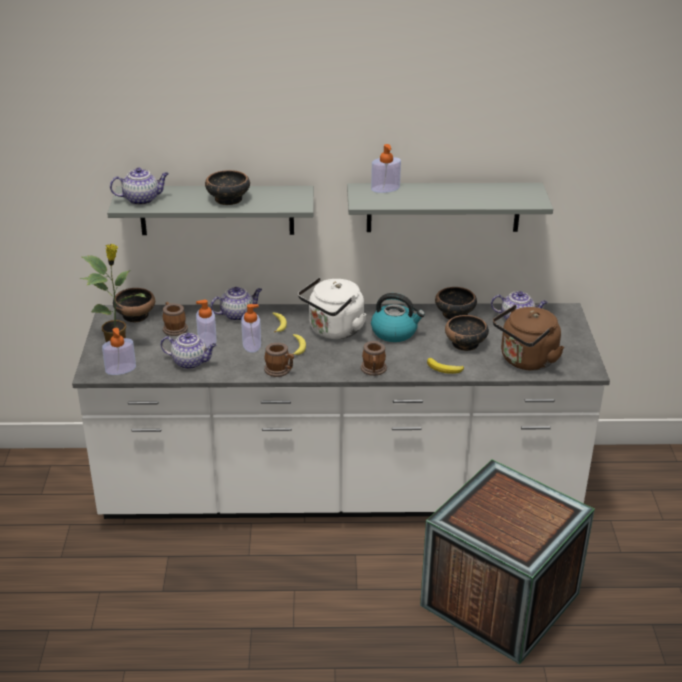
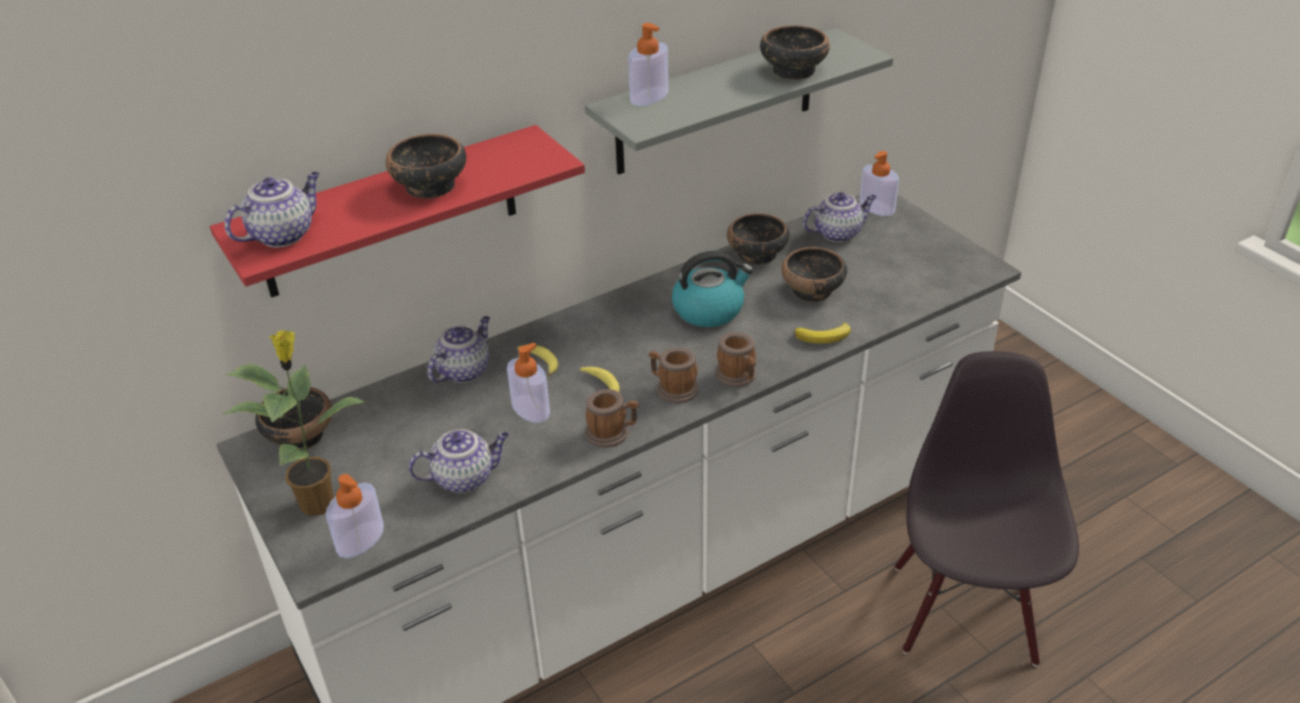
camera: 30 degrees left, 5 degrees up
(174, 328) = (384, 431): mug -> mug (673, 388)
(207, 340) = (455, 429): soap dispenser -> soap dispenser (876, 207)
(216, 210) = (390, 213): grey shelf -> red shelf
(334, 331) = (626, 340): white kettle -> none
(482, 198) = (792, 71): none -> bowl
(500, 599) = (966, 613): crate -> black chair
(526, 361) = (906, 285): brown kettle -> none

